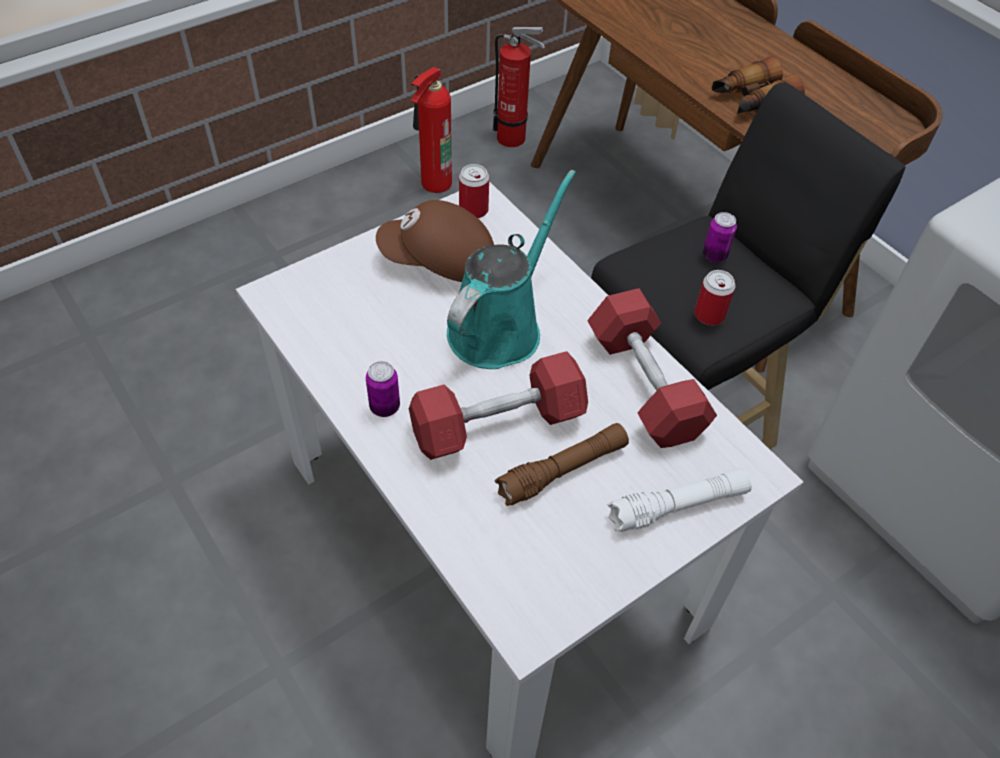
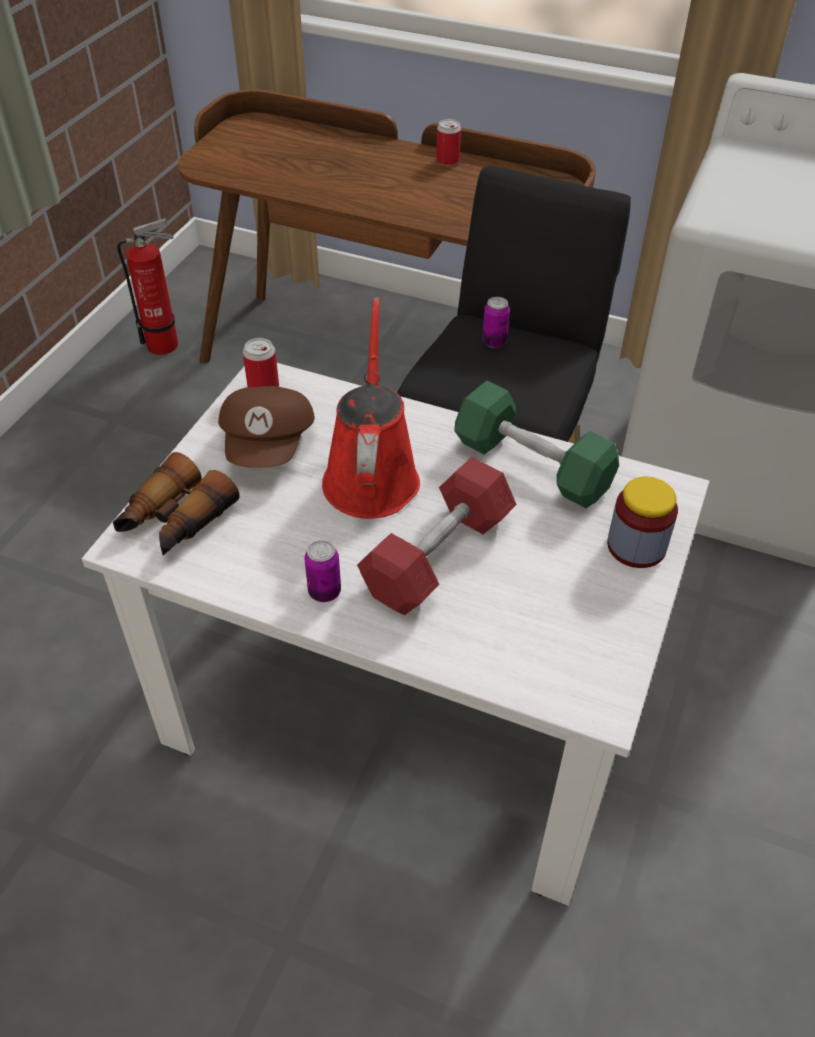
camera: 30 degrees left, 5 degrees down
(432, 183) = (112, 417): fire extinguisher -> none
(439, 262) = (269, 445): brown cap -> brown cap turned 60 degrees counterclockwise
(499, 326) = (371, 475): turquoise watering can -> red watering can
(563, 471) = (524, 566): brown flashlight -> none
(644, 385) = (532, 465): red dumbbell -> green dumbbell
(678, 506) = (636, 546): white flashlight -> jar
(709, 315) = (528, 391): can -> can (447, 161)
(751, 101) = (430, 206): binoculars -> binoculars (175, 520)

